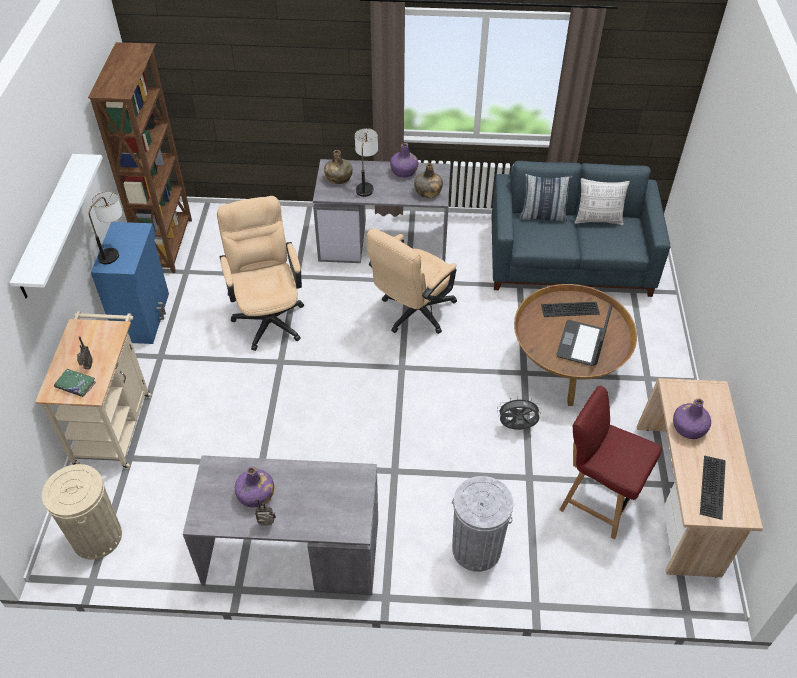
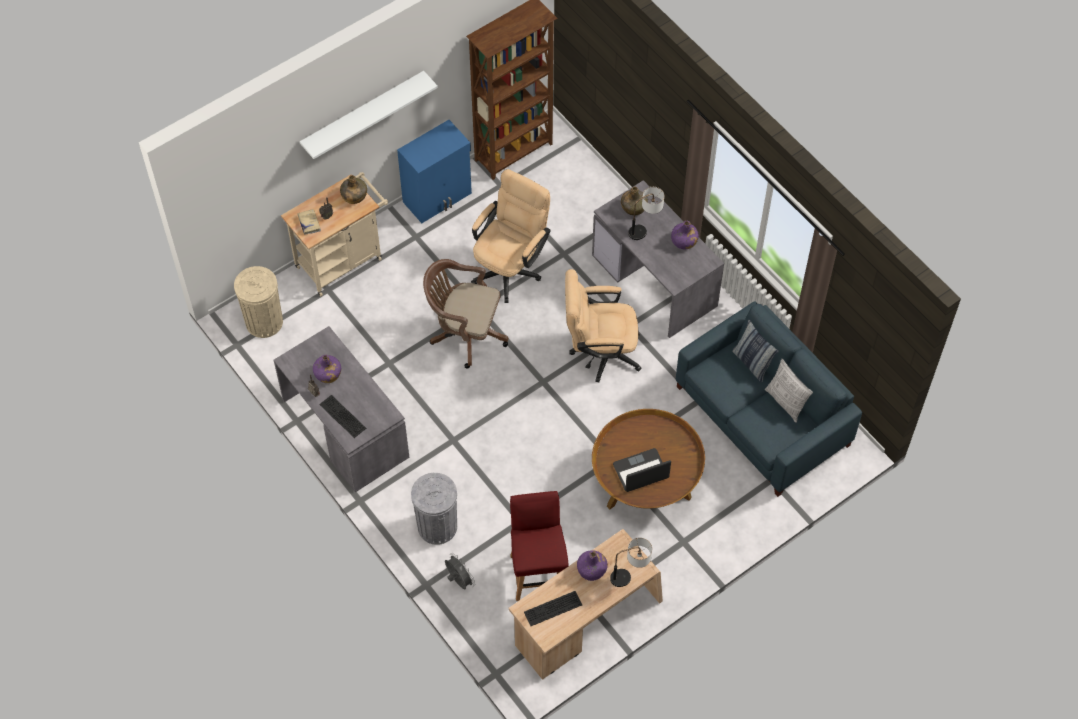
camera: 50 degrees right, 10 degrees up
(76, 385) = (309, 223): green book -> beige book
(115, 250) = (427, 144): table lamp -> table lamp (630, 575)
(295, 387) = (465, 333): none -> brown office chair
(428, 192) = (676, 272): green bottle -> green bottle (354, 196)
(516, 427) = (556, 487): grey fan -> grey fan (458, 580)
(569, 310) = (668, 444): keyboard -> keyboard (341, 416)

